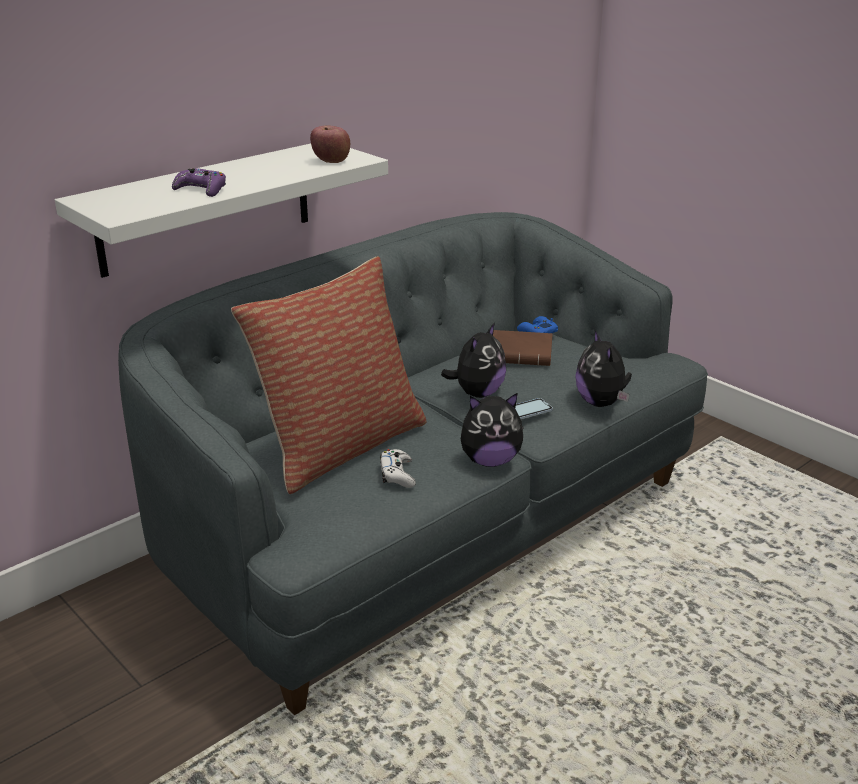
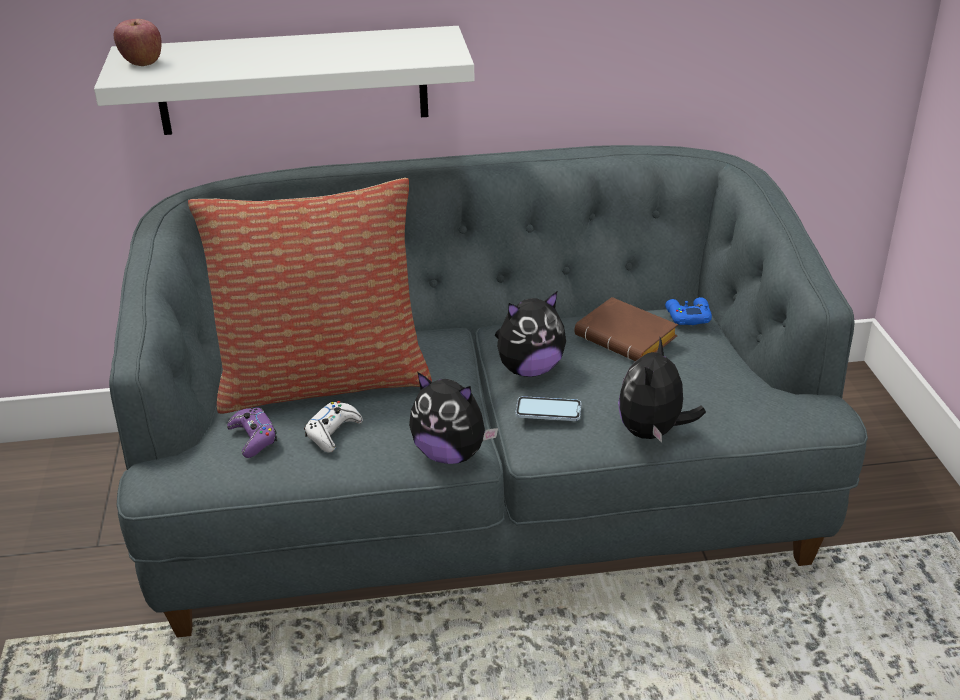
camera: 35 degrees right, 5 degrees up
(201, 189) = (236, 63): purple game controller -> purple game controller (253, 438)
(331, 161) = (412, 53): apple -> apple (142, 62)

